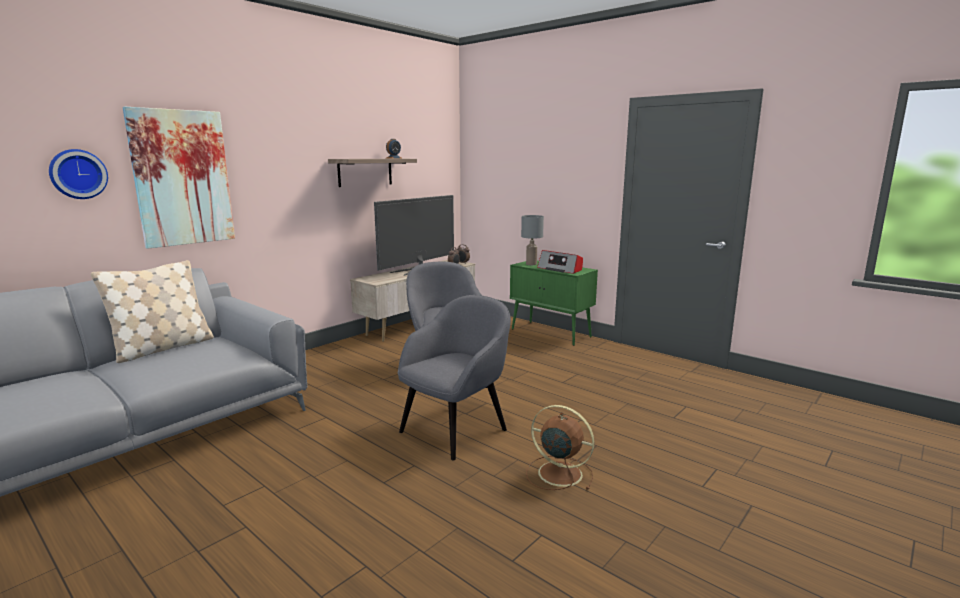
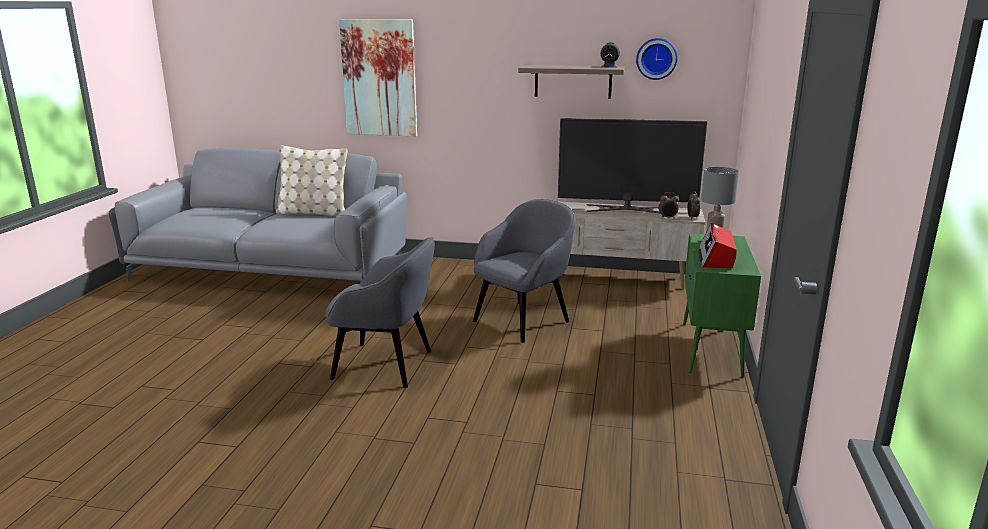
camera: 60 degrees right, 5 degrees up
(78, 174) = (309, 71): wall clock -> wall clock (656, 58)
(558, 473) = (341, 433): brown fan -> none

